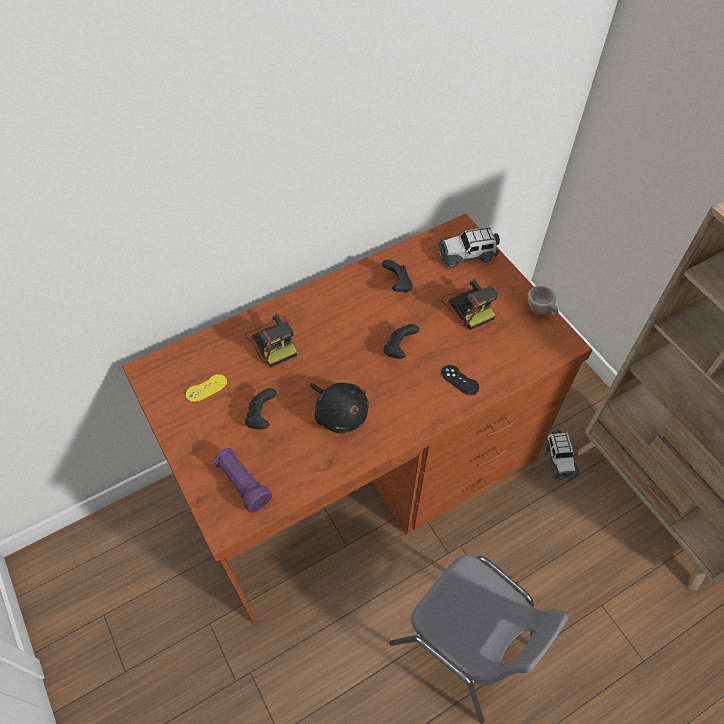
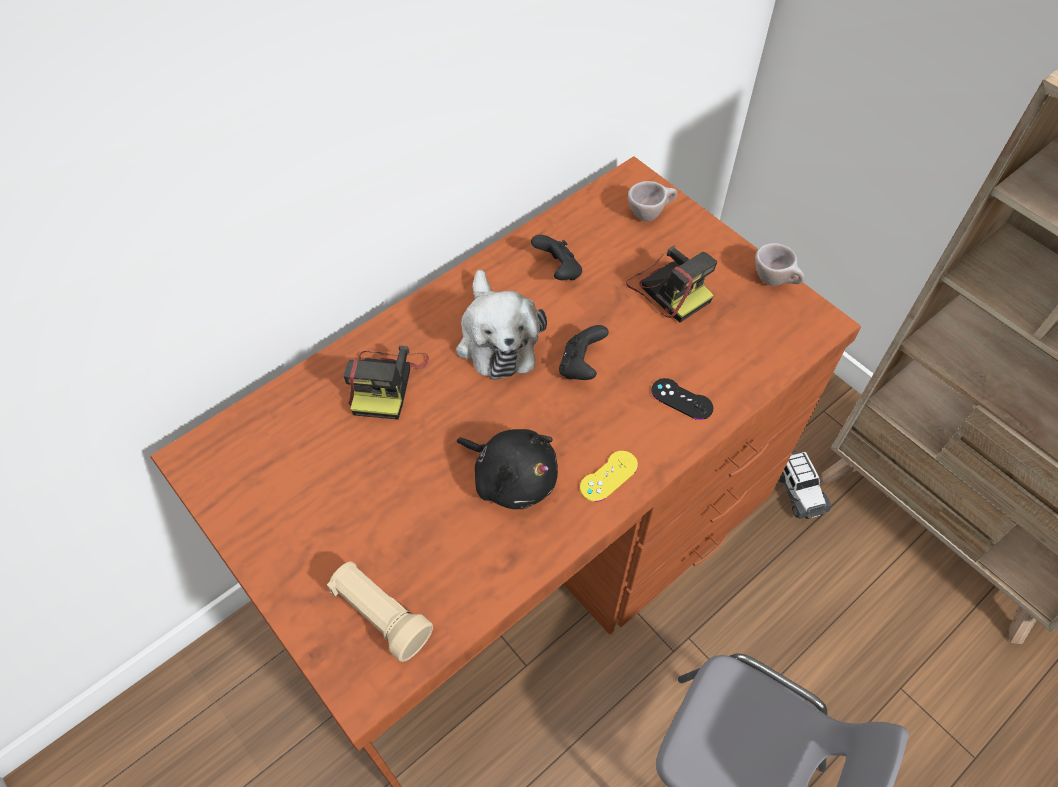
camera: 10 degrees left, 0 degrees up
(206, 388) = (294, 471): yellow game controller -> yellow game controller (608, 476)
(243, 483) = (380, 615): purple flashlight -> beige flashlight
(261, 417) = (390, 502): black game controller -> none
(273, 342) = (386, 382): camera -> camera turned 45 degrees clockwise
(348, 323) = (496, 338): none -> plush toy
(467, 254) = (650, 214): toy car -> beige cup

